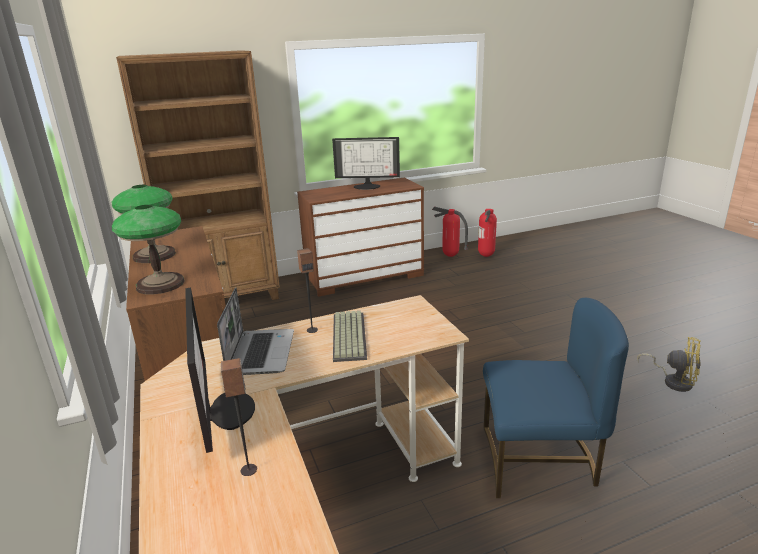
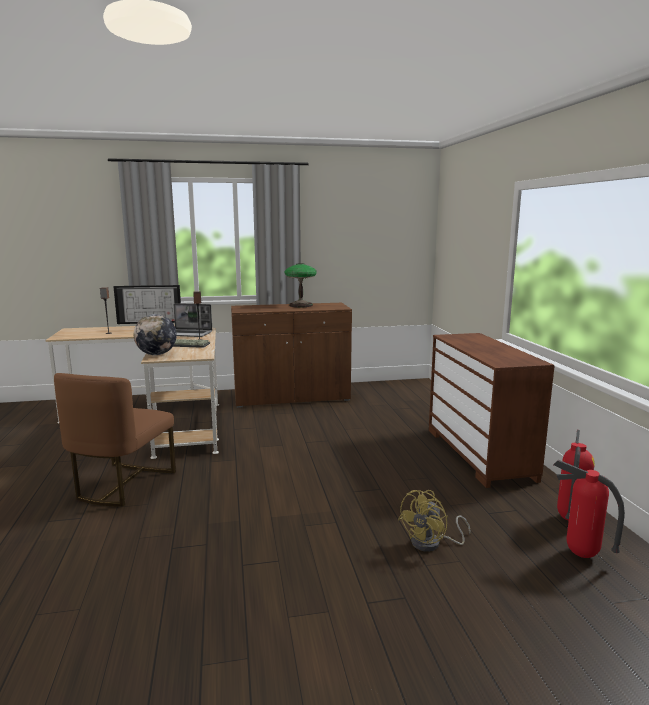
camera: 100 degrees right, 10 degrees down
(160, 284) = (255, 307): table lamp -> none
(226, 299) = (429, 400): brown bookcase -> none
(367, 186) = (500, 350): monitor -> none
(423, 338) = (157, 354): none -> globe
(539, 461) = (122, 484): blue chair -> brown chair
(673, 381) = (129, 601): yellow fan -> yellow fan (432, 543)

